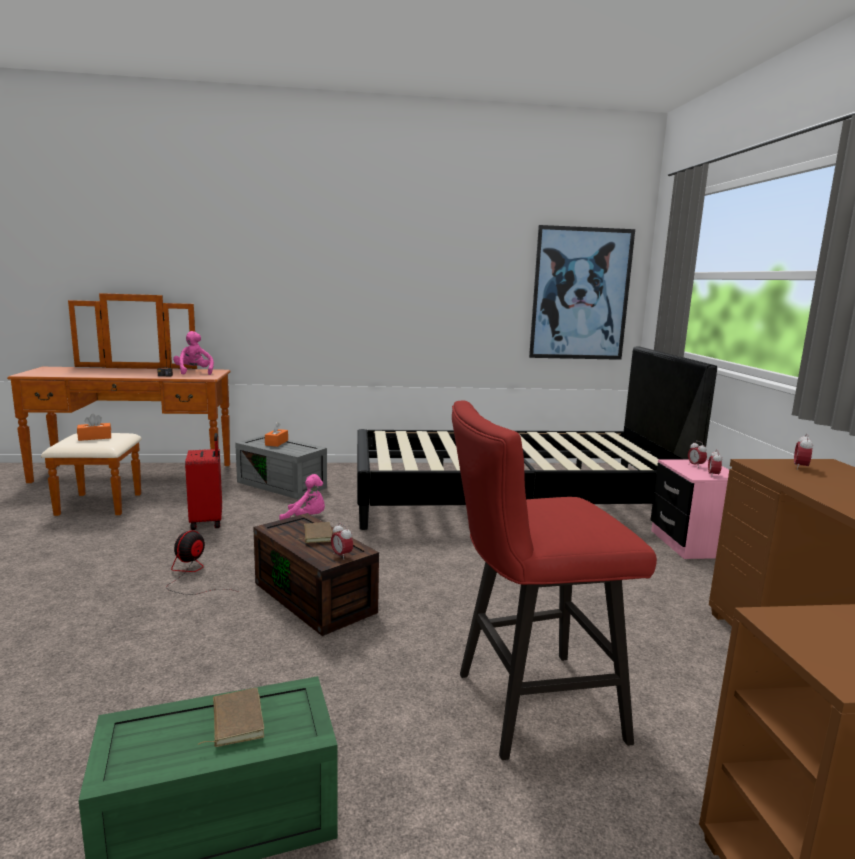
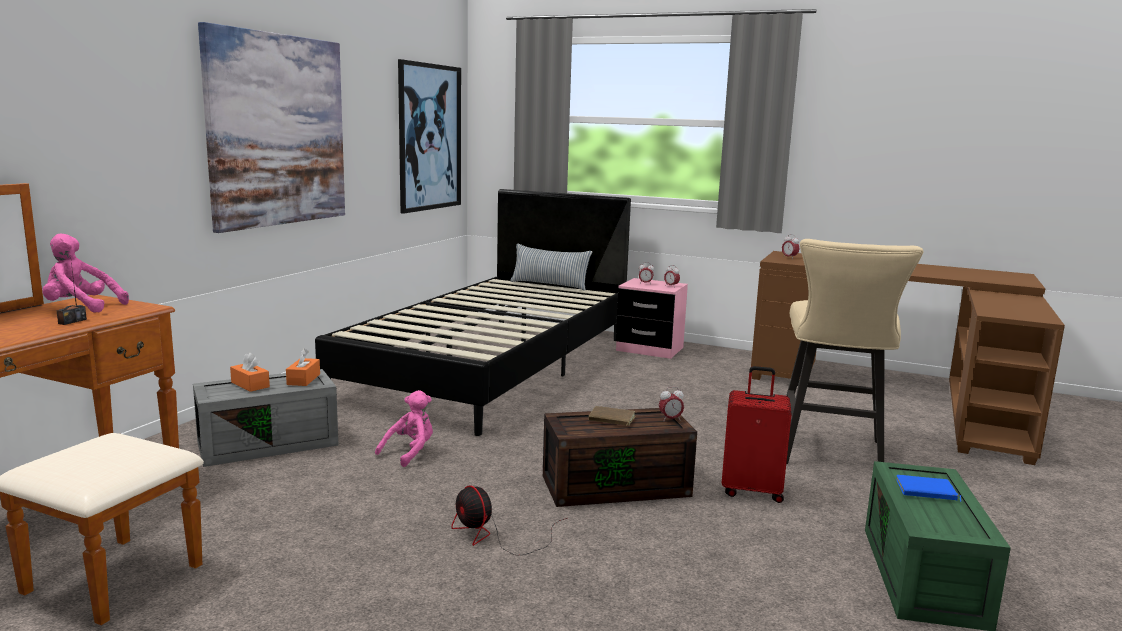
camera: 60 degrees left, 0 degrees up
(95, 437) = (105, 454): orange tissue box -> orange tissue box (303, 379)
(208, 521) = (334, 506): red suitcase -> red suitcase (752, 490)
(235, 720) = (926, 492): brown book -> blue book
(389, 282) = (278, 130): none -> picture
(526, 706) = (830, 455): red stool -> beige stool
(641, 448) = (549, 285): none -> pillow

